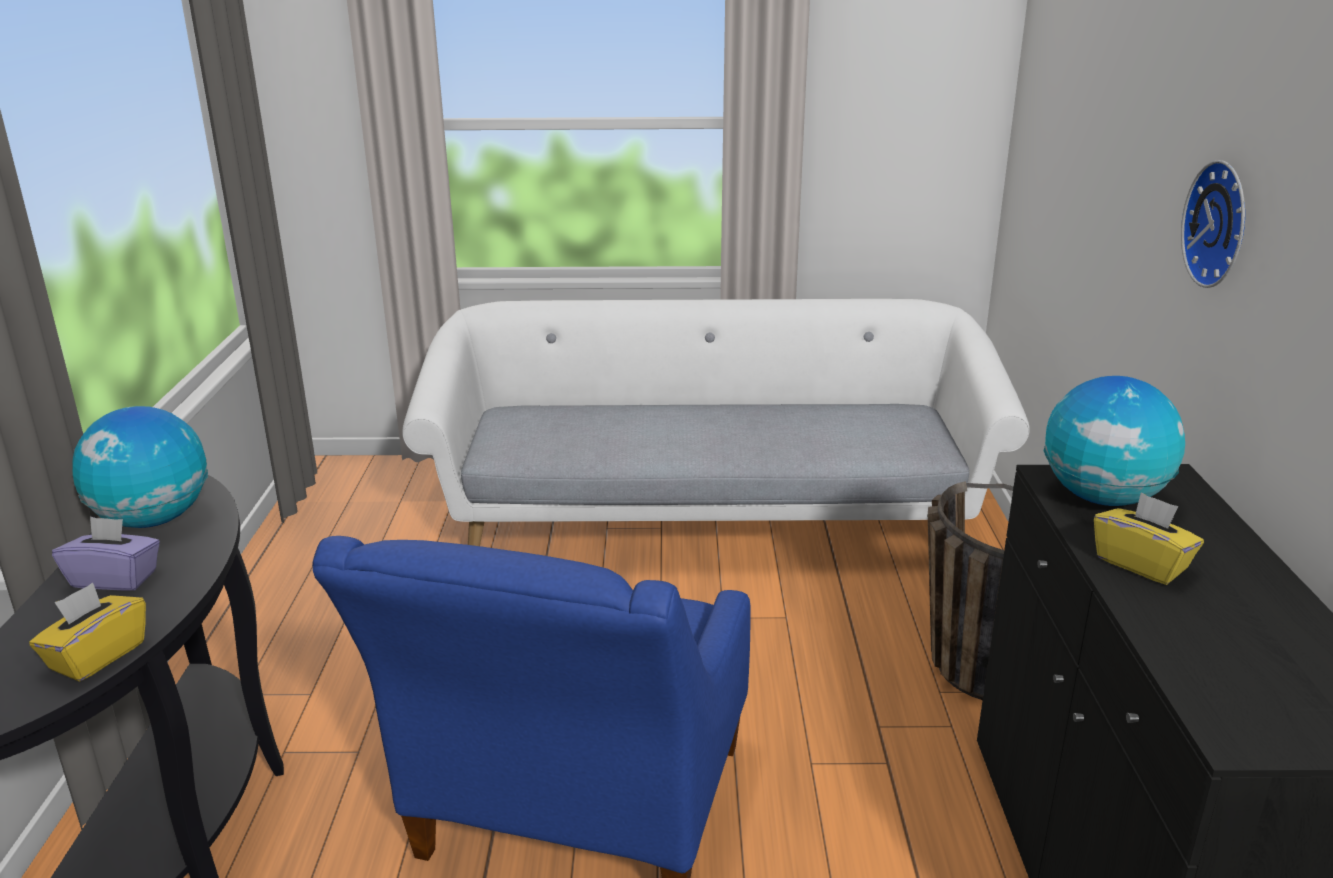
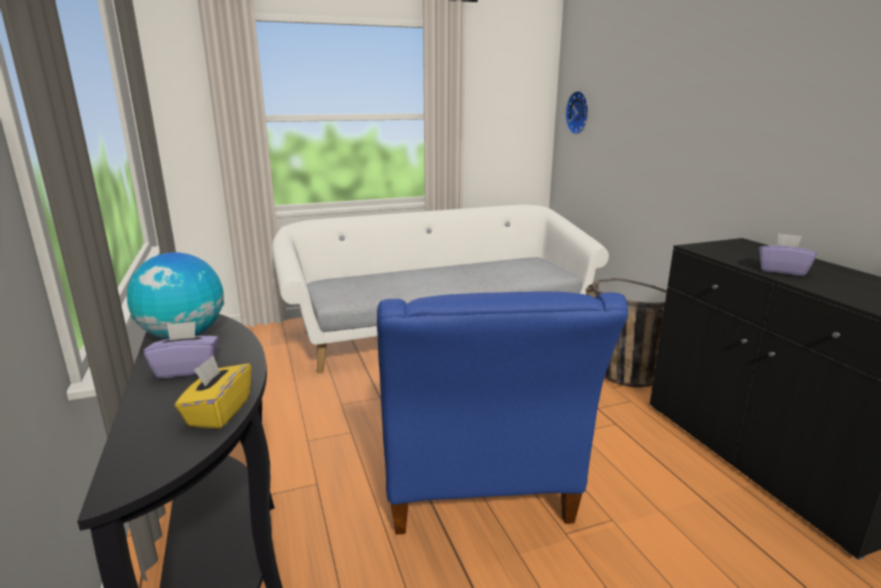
camera: 20 degrees left, 5 degrees down
(1103, 498) = (728, 251): globe -> none
(1141, 564) = (782, 270): yellow tissue box -> purple tissue box
(1222, 224) = (746, 117): wall clock -> wall clock (579, 112)

